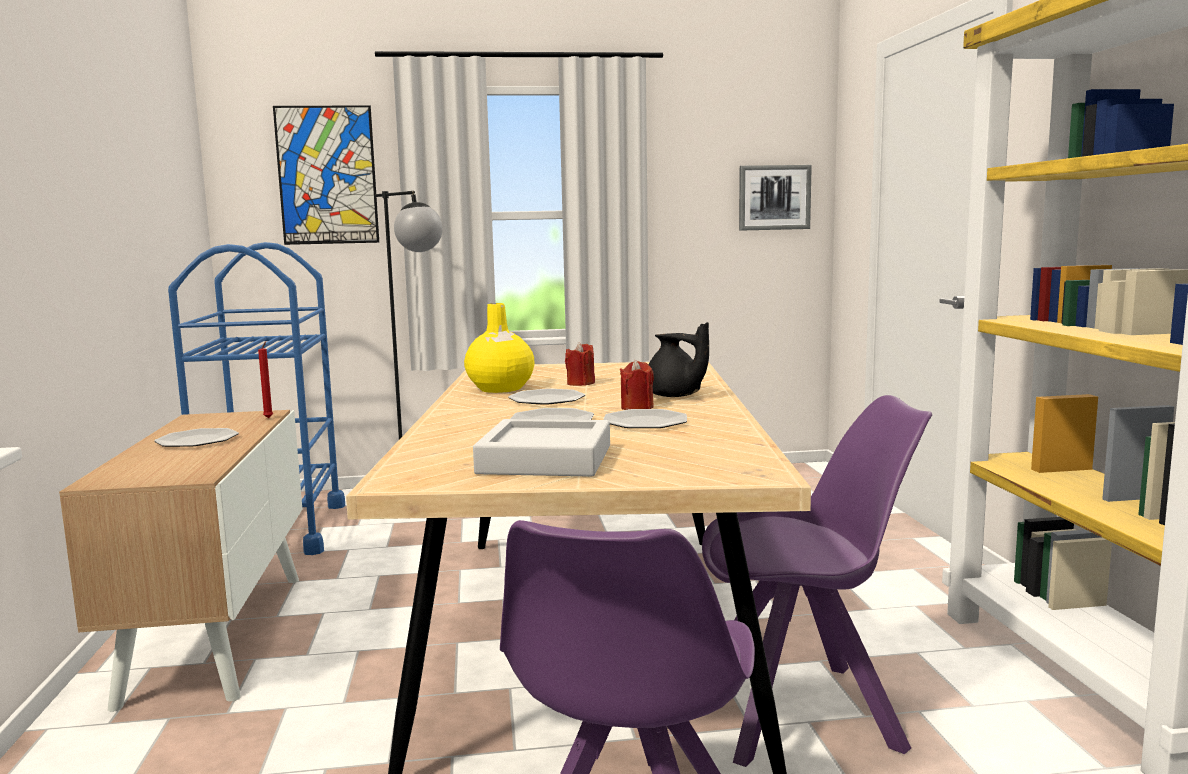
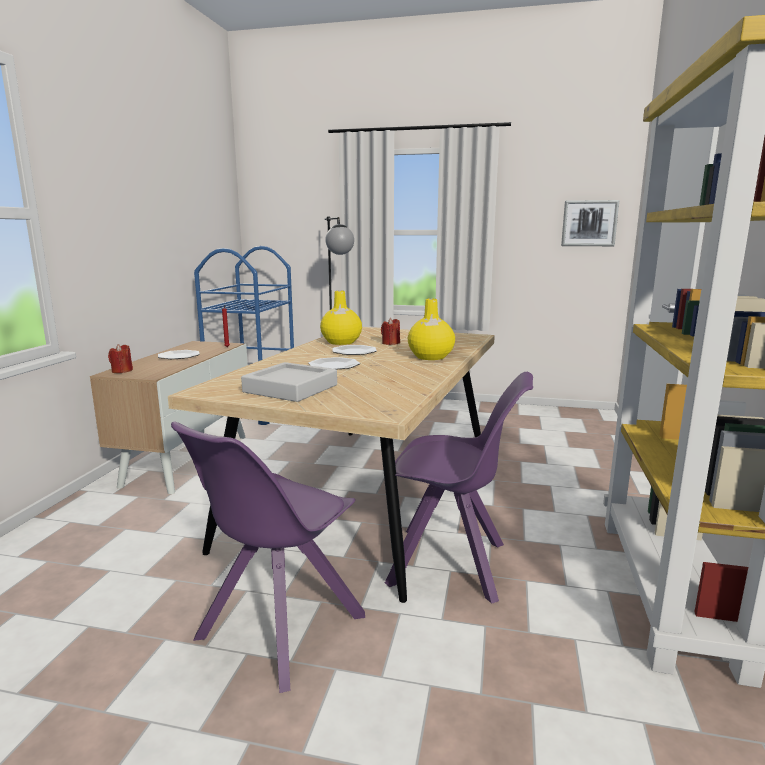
camera: 20 degrees right, 5 degrees up
(327, 175) = (302, 206): picture -> none
(637, 407) = (395, 362): red candle -> red candle (122, 371)
(645, 422) = (383, 372): plate -> none
(675, 396) = (430, 357): black teapot -> yellow vase

